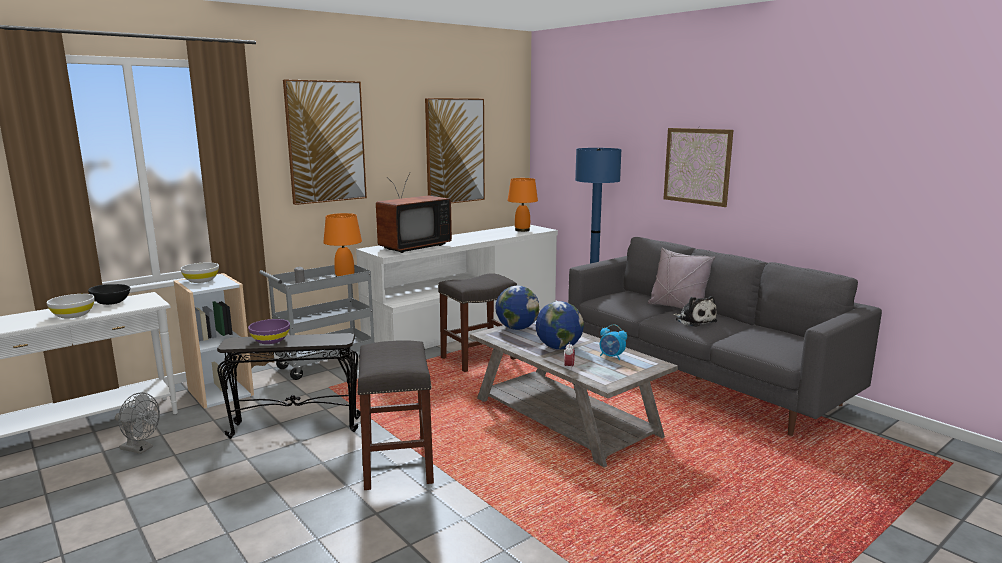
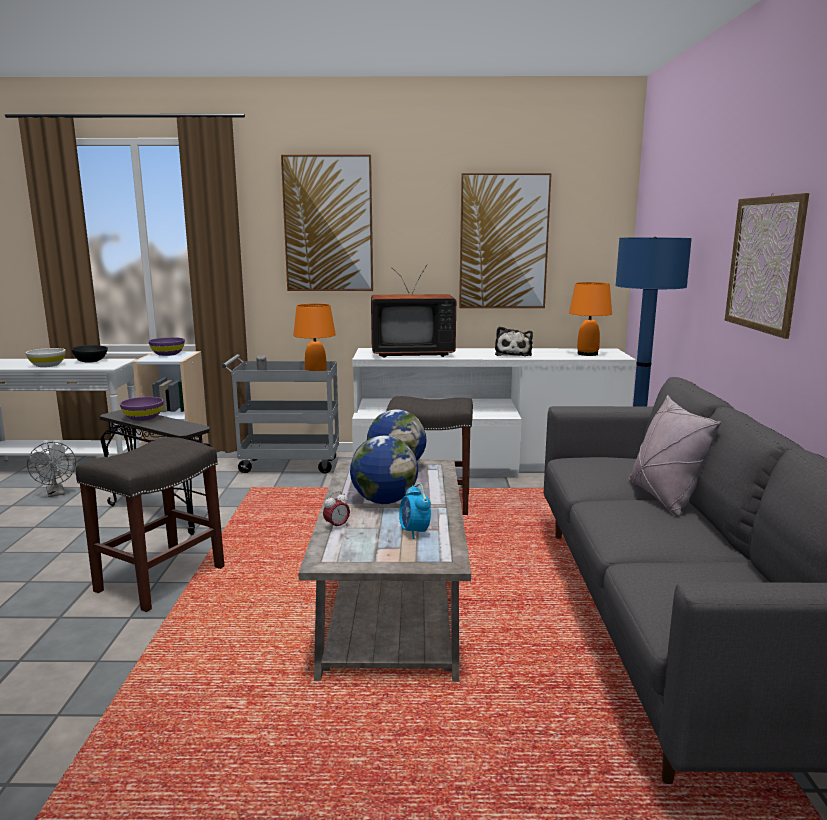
camera: 40 degrees right, 0 degrees up
(201, 280) = (167, 354): white bowl -> purple bowl
(694, 320) = (641, 522): plush toy -> plush toy (513, 354)

